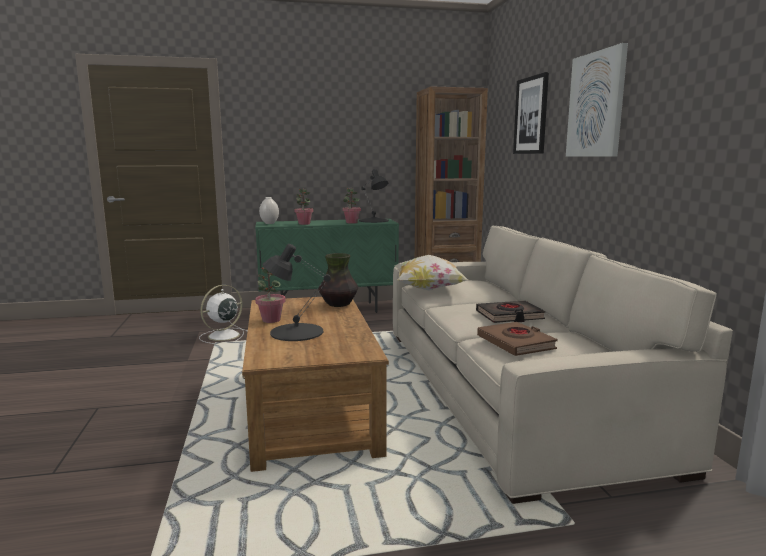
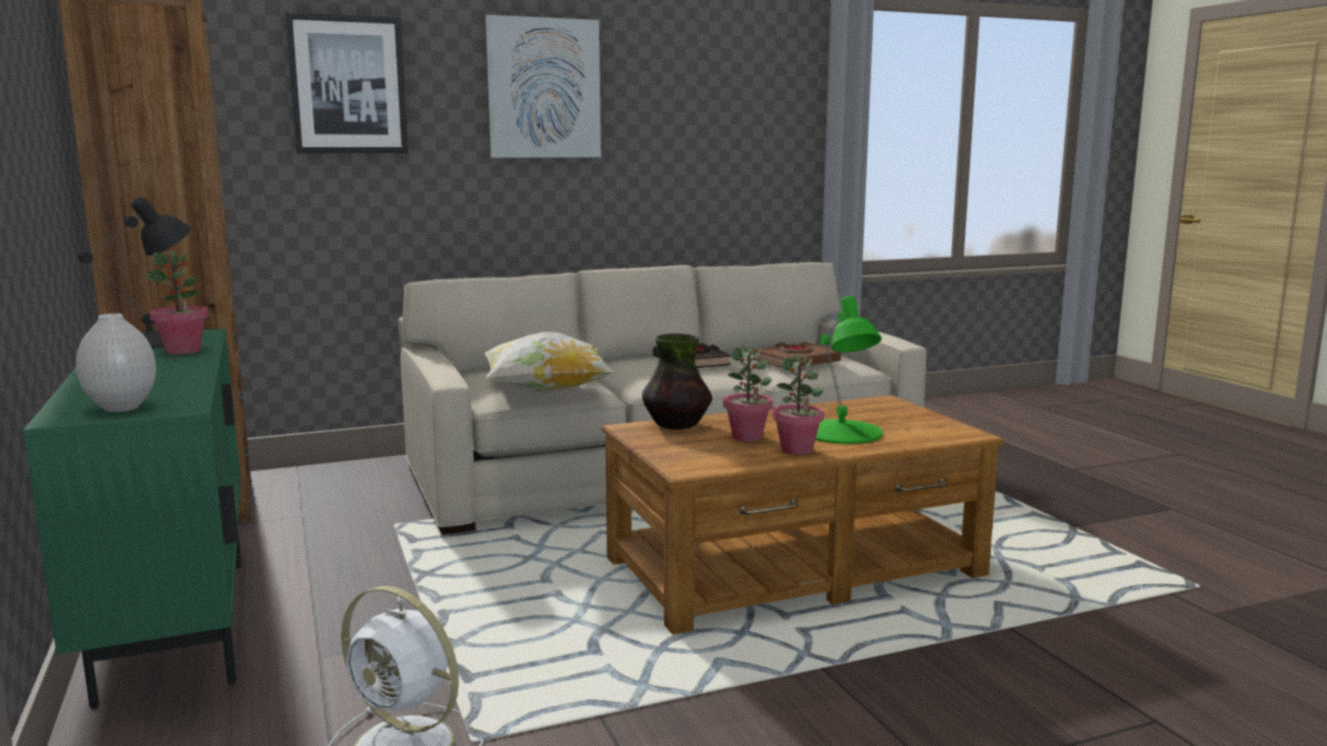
camera: 100 degrees left, 0 degrees up
(296, 332) = (841, 432): black table lamp -> green table lamp
(304, 224) = (176, 379): potted plant -> potted plant (747, 437)

